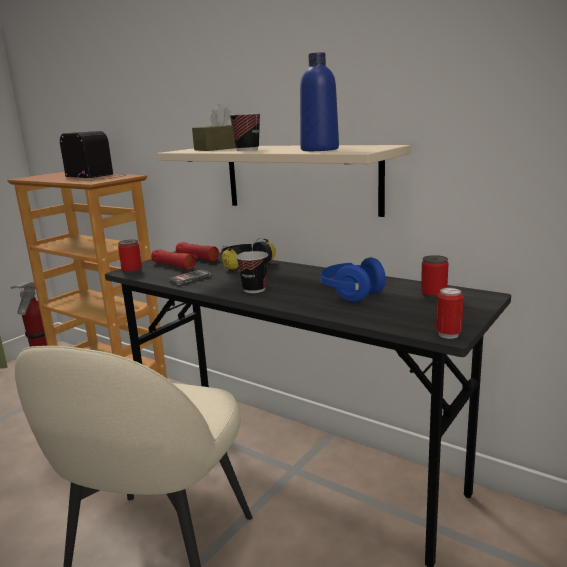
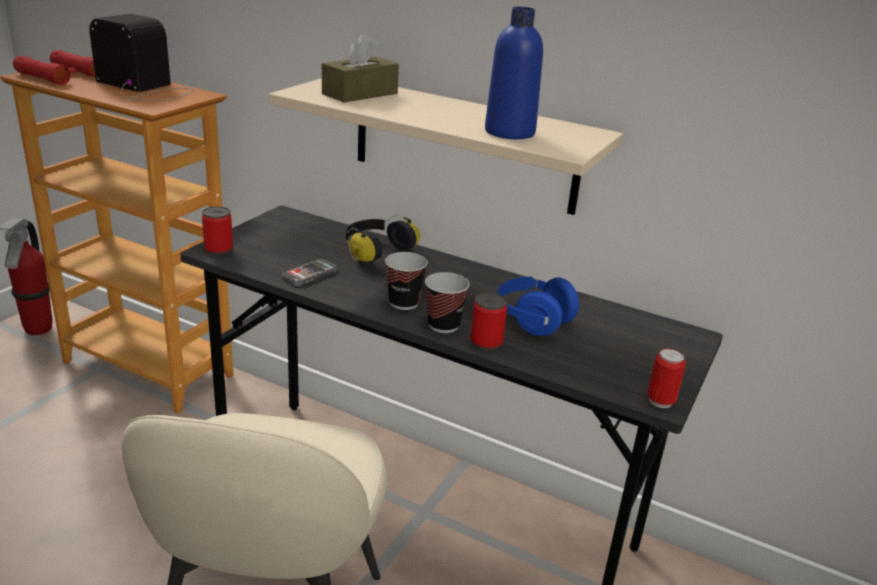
camera: 10 degrees left, 10 degrees up
(185, 261) = (290, 237): red binoculars -> red binoculars (60, 75)
(247, 150) = (403, 110): cup -> cup (443, 325)
(433, 294) = (632, 328): can -> can (486, 342)

